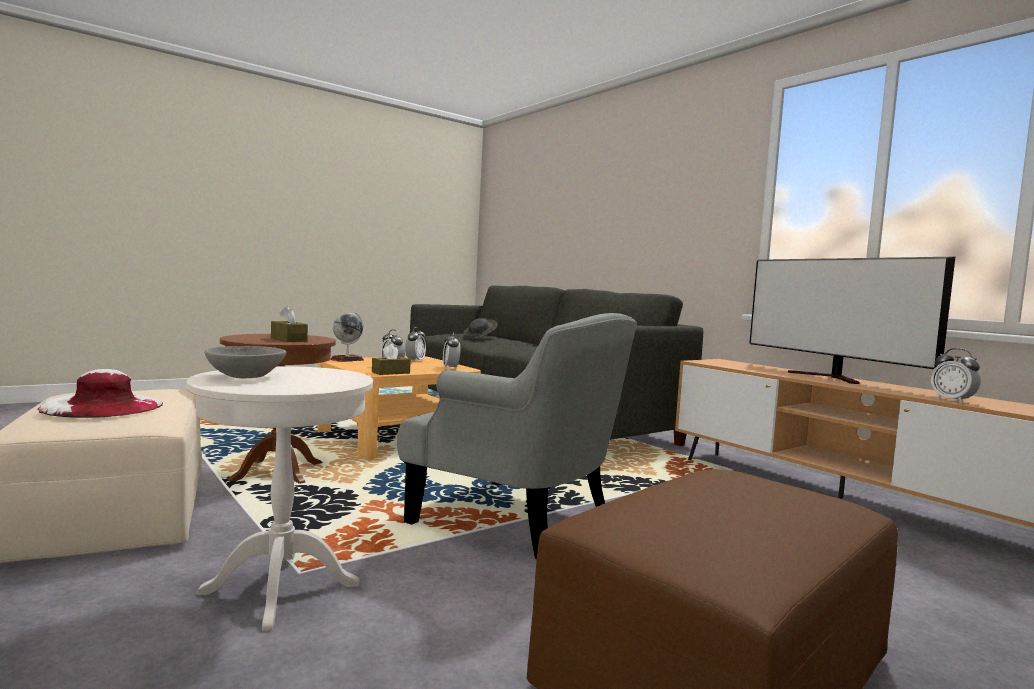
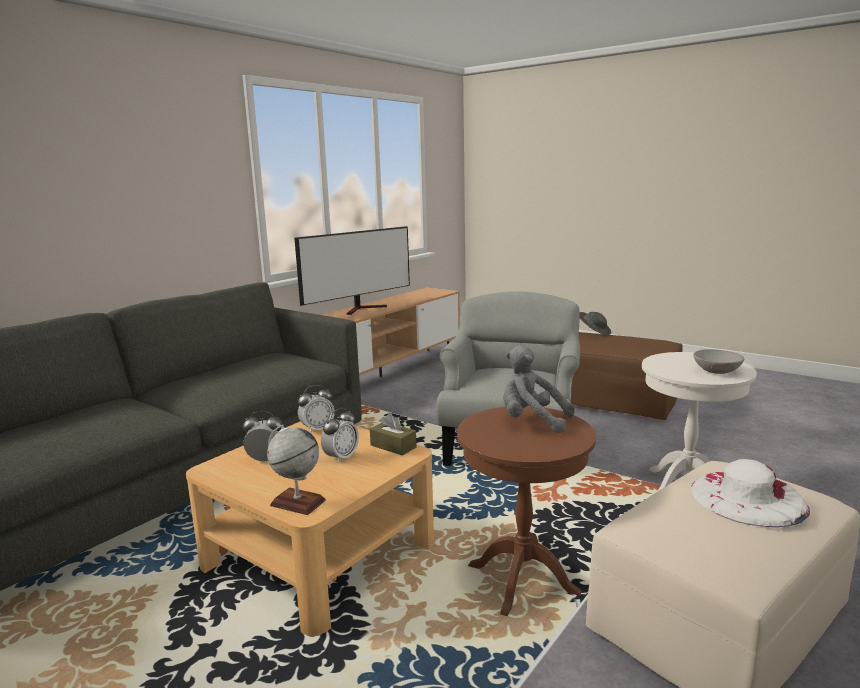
camera: 105 degrees left, 10 degrees up
(288, 339) = (532, 421): brown tissue box -> grey plush toy
(480, 338) = (100, 425): grey hat -> grey hat (594, 332)
(952, 400) = (423, 298): alarm clock -> none

